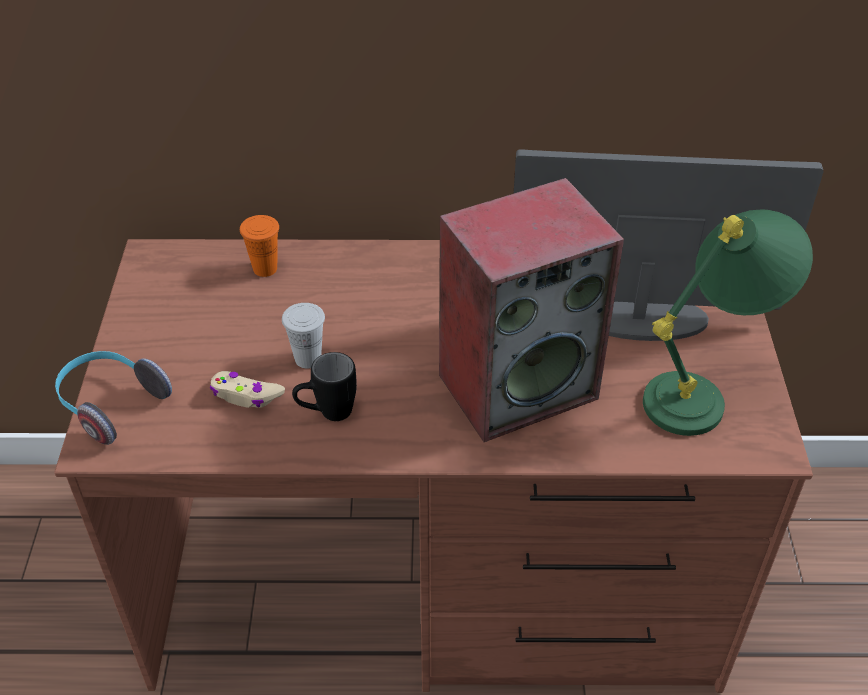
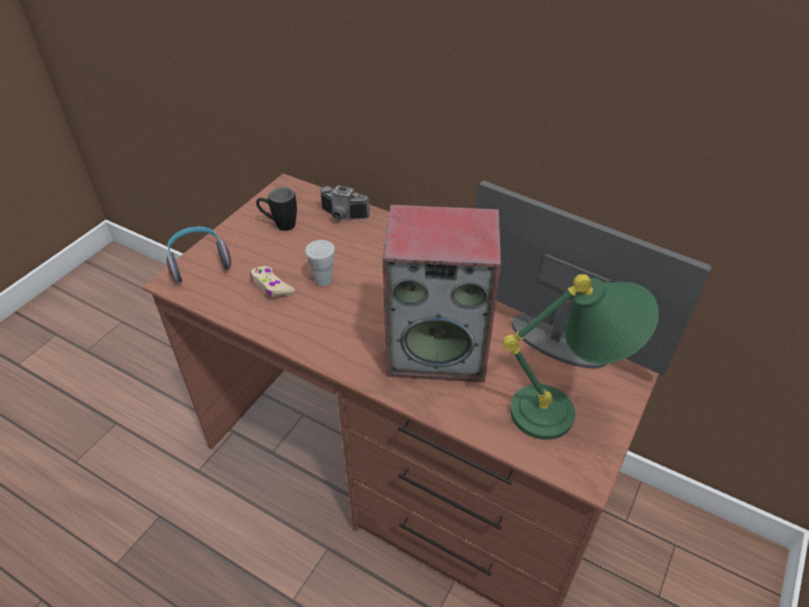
camera: 30 degrees right, 0 degrees up
(265, 268) = (342, 217): orange cup -> camera
(326, 414) = (307, 317): black mug -> black mug (279, 225)

